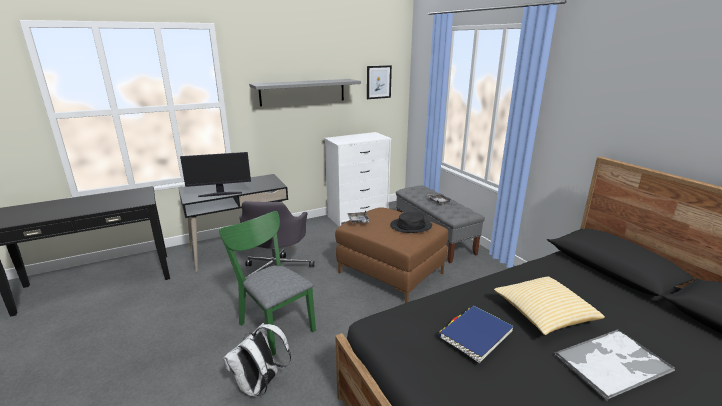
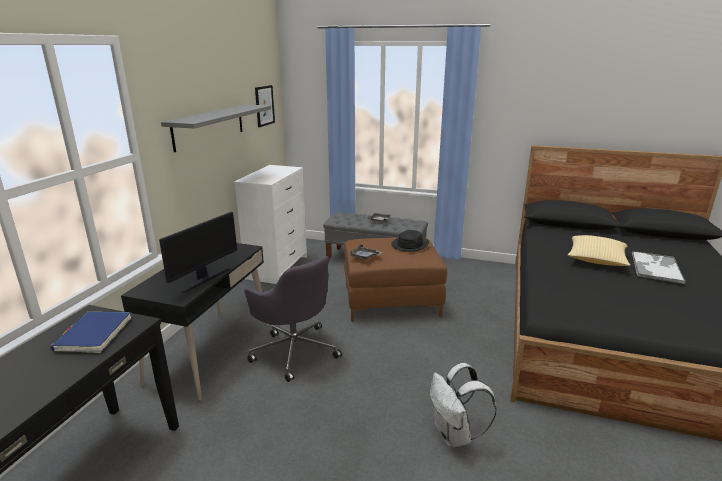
camera: 45 degrees left, 0 degrees up
(274, 324) = (377, 390): green chair -> none
(475, 335) = (602, 285): blue book -> blue book (94, 334)

